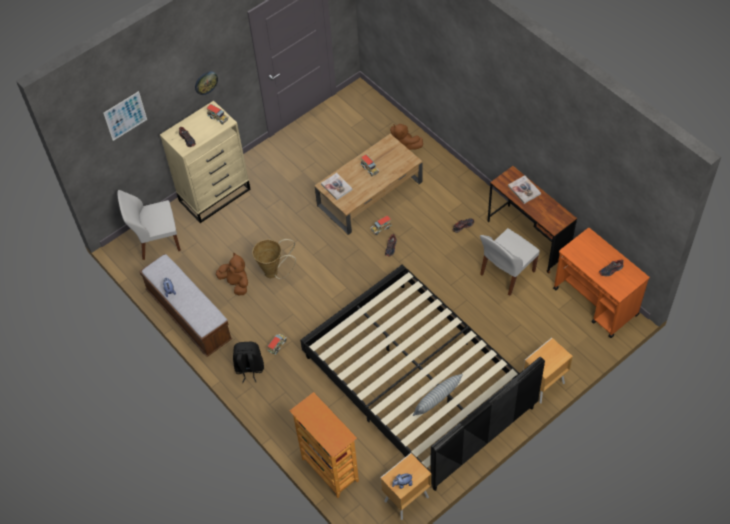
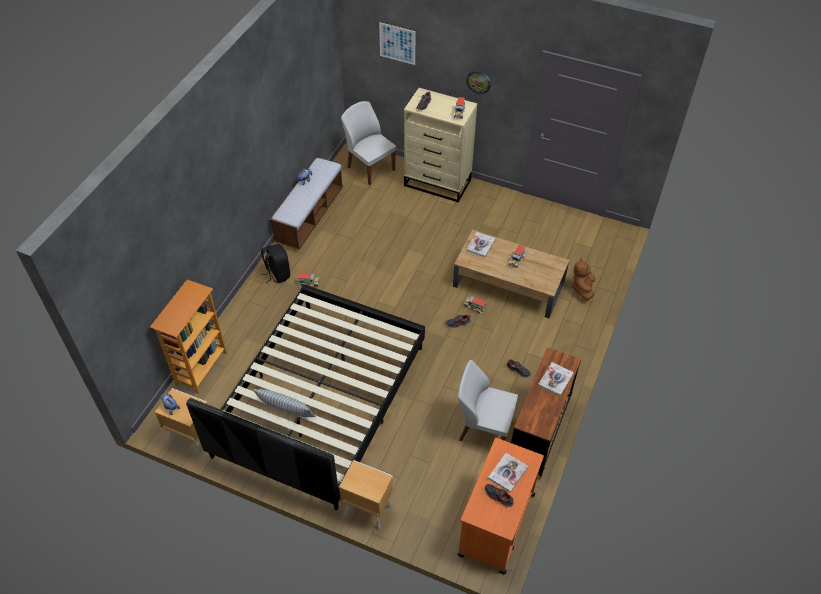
camera: 60 degrees right, 5 degrees down
(236, 283) = (357, 232): brown plush toy -> none
(274, 273) = (382, 252): basket -> none
(593, 256) = (508, 473): none -> book

